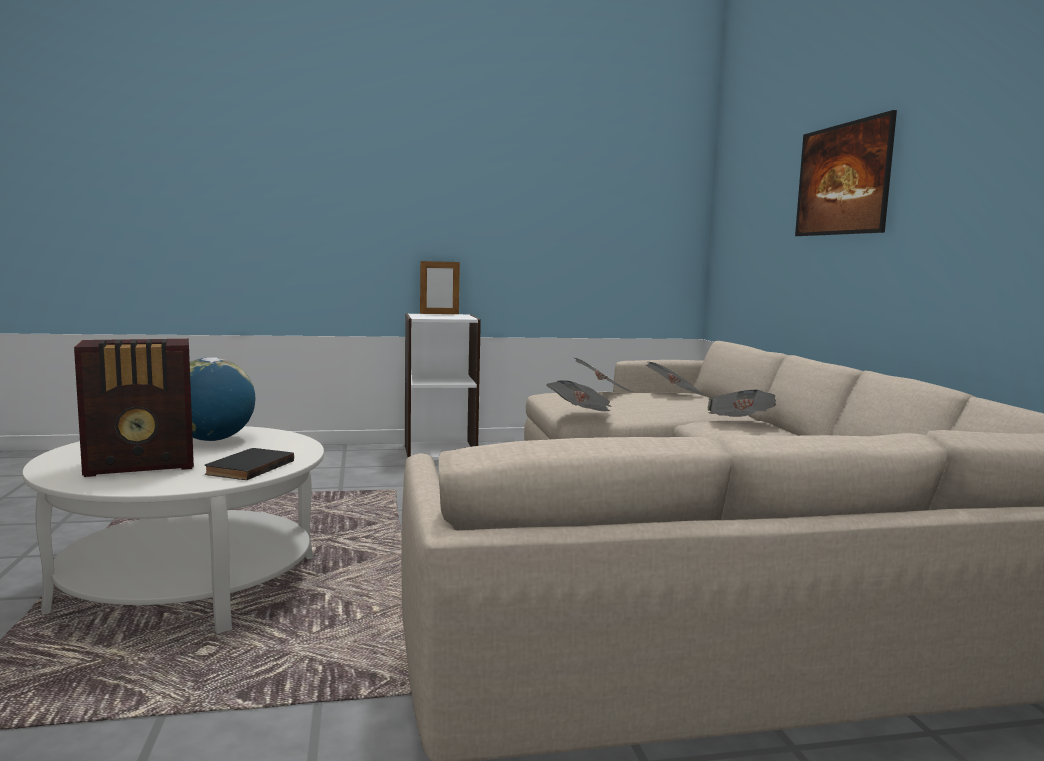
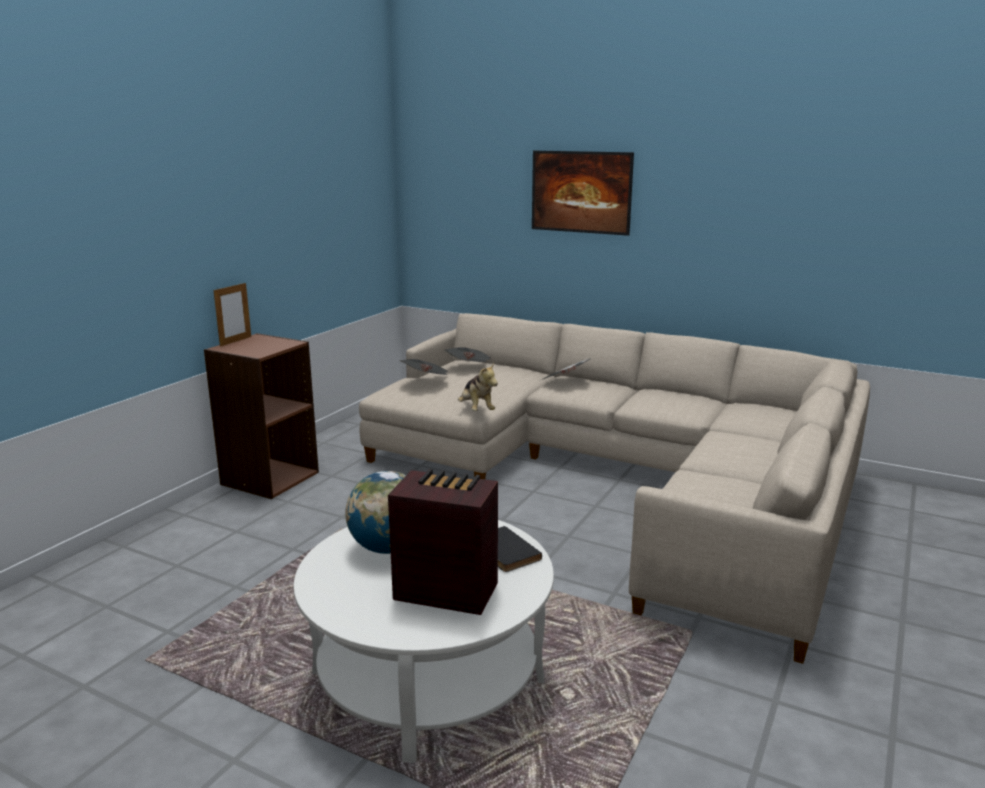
camera: 50 degrees left, 10 degrees up
(143, 465) = (444, 591): radio -> radio turned 90 degrees counterclockwise
(440, 451) = (269, 478): white bookcase -> brown bookcase
(581, 415) = (476, 410): newspaper -> plush toy

